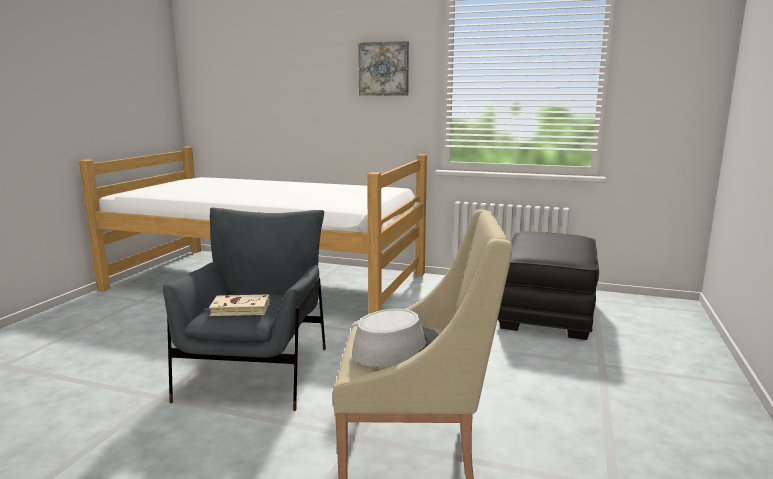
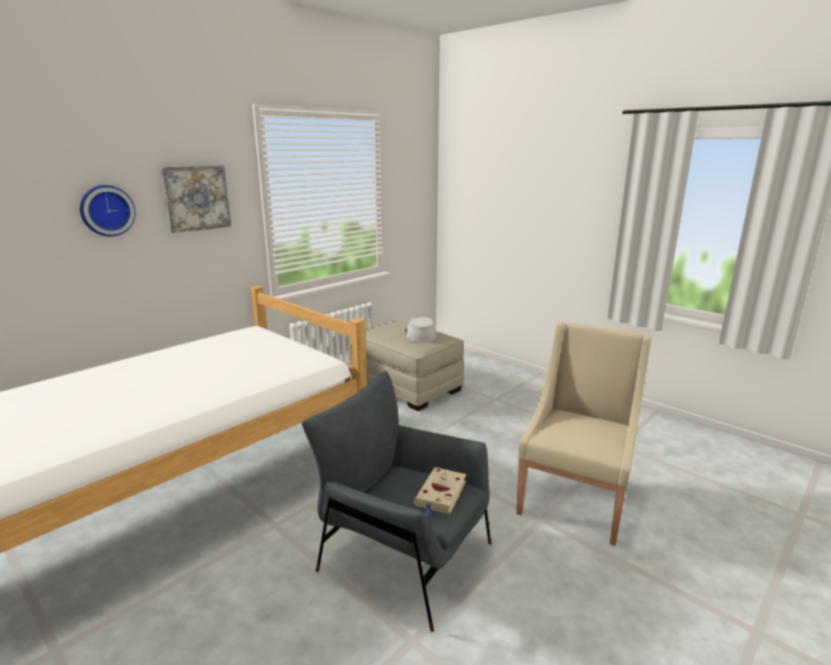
camera: 65 degrees left, 5 degrees up
(320, 74) = (106, 210): none -> wall clock
(396, 348) = (587, 433): grey hat -> grey hat (420, 334)
(546, 312) = (406, 386): black ottoman -> beige ottoman

